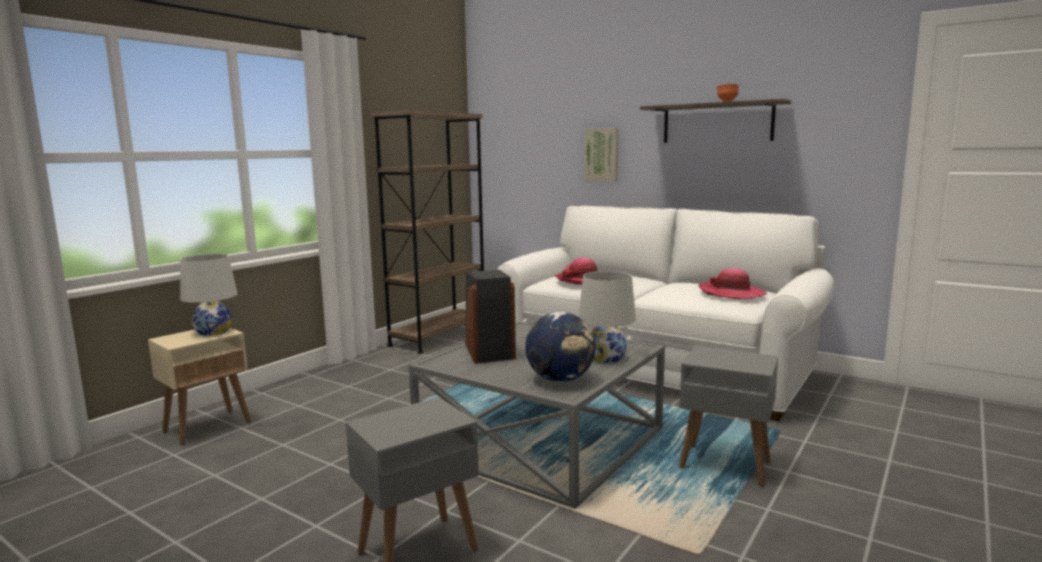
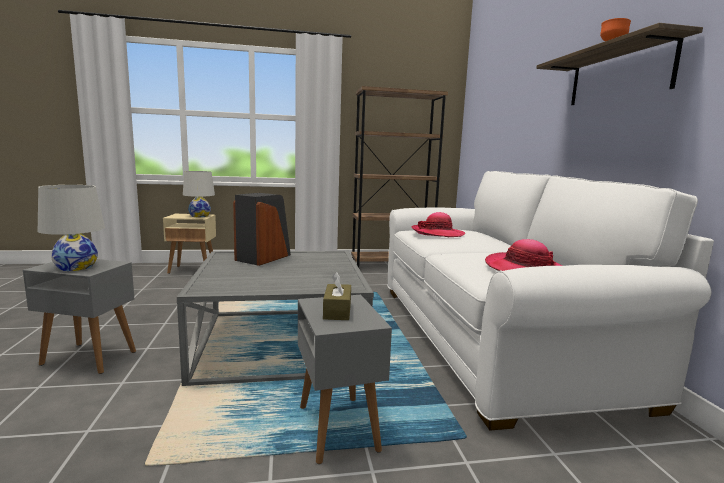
camera: 45 degrees right, 0 degrees up
(560, 379) = (231, 283): globe -> none
(602, 154) = (528, 123): picture -> none
(606, 358) = (305, 283): white table lamp -> white table lamp (76, 267)
(727, 359) = (337, 311): none -> brown tissue box

